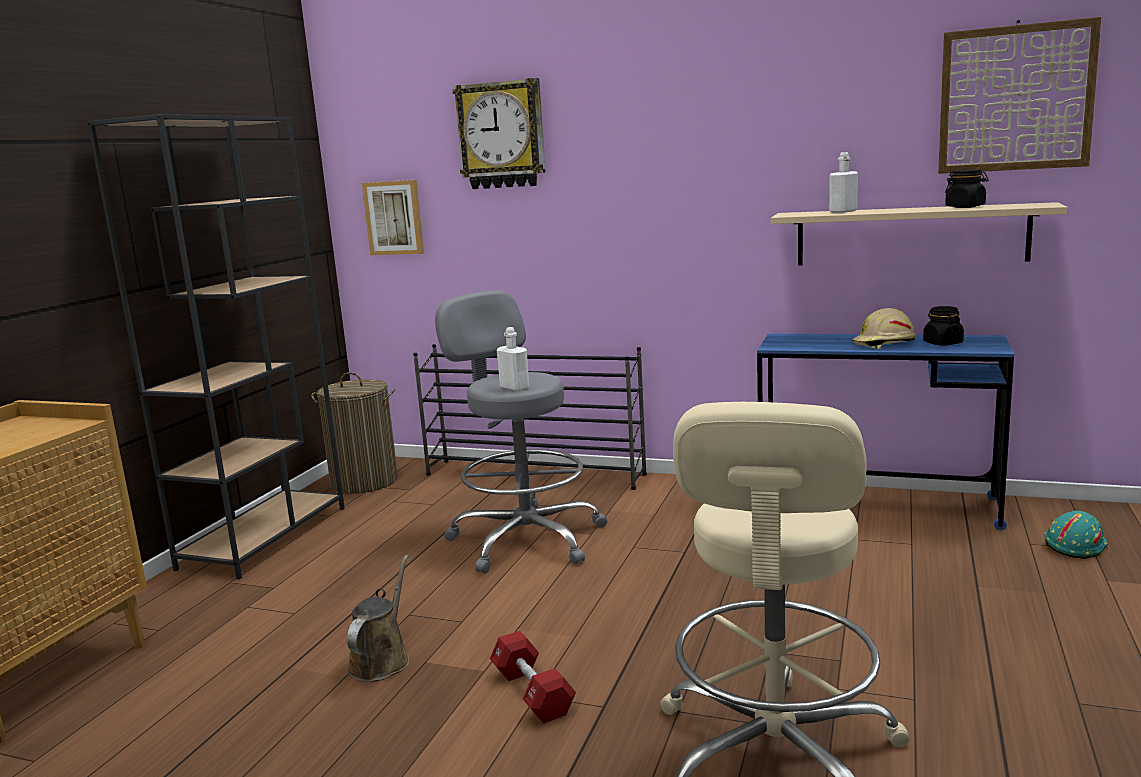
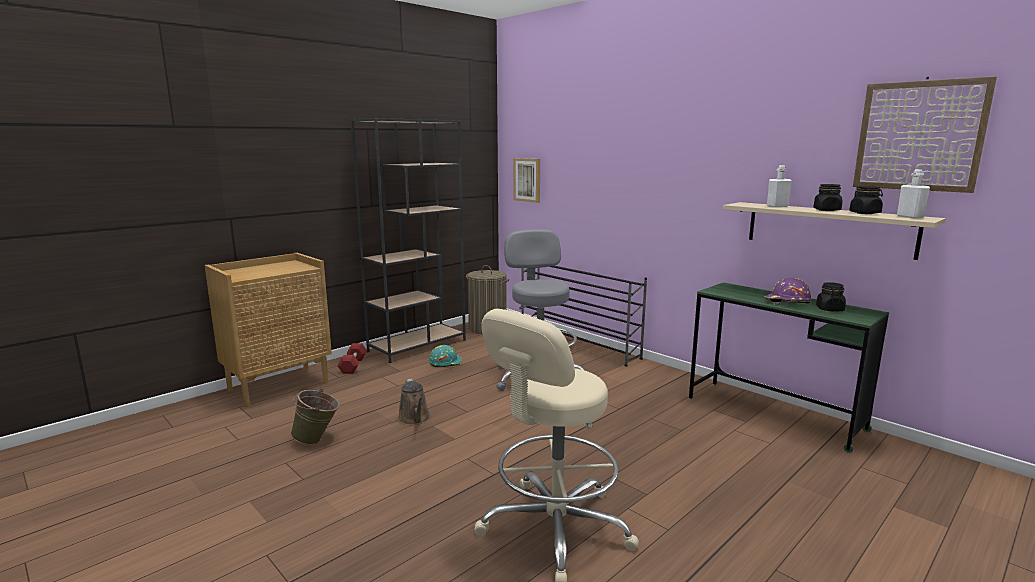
camera: 25 degrees right, 0 degrees up
(227, 756) = (318, 440): none -> green bucket
(382, 660) = (415, 419): brown watering can -> brown watering can turned 120 degrees clockwise
(502, 135) = (585, 136): wall clock -> none
(514, 388) = (535, 288): white bottle -> white bottle (910, 217)
(532, 693) = (467, 456): red dumbbell -> red dumbbell (353, 365)
(877, 505) = (773, 413): blue desk -> green desk
(883, 344) = (786, 302): beige hard hat -> purple hard hat
(914, 209) = (827, 210): none -> black jar
(1074, 546) = (895, 478): turquoise hard hat -> turquoise hard hat (445, 362)

